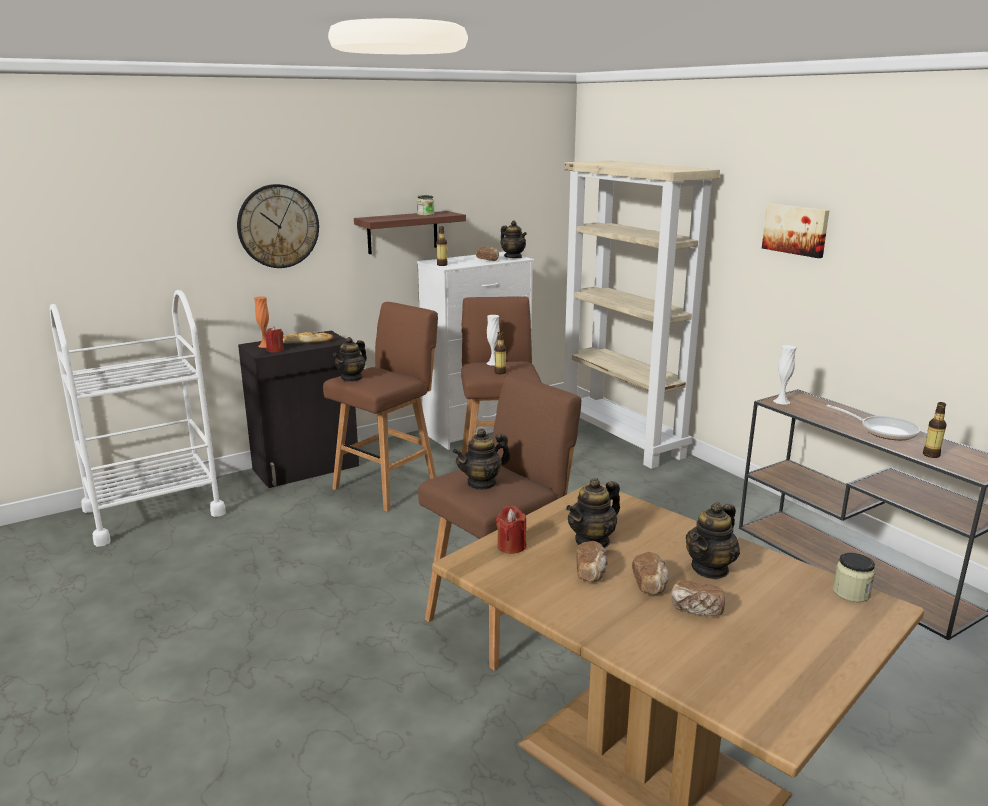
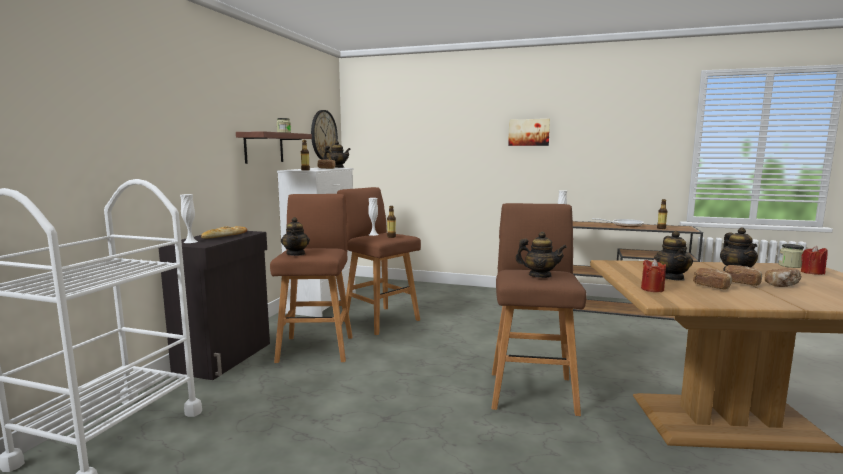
camera: 40 degrees left, 10 degrees down
(265, 345) = (190, 241): orange vase -> white vase
(275, 350) = (209, 242): red candle -> red candle (812, 272)
(278, 226) = (186, 131): wall clock -> wall clock (323, 135)
(482, 483) = (539, 276): teapot -> teapot turned 90 degrees counterclockwise
(623, 439) = (418, 287): beige bookcase -> none

